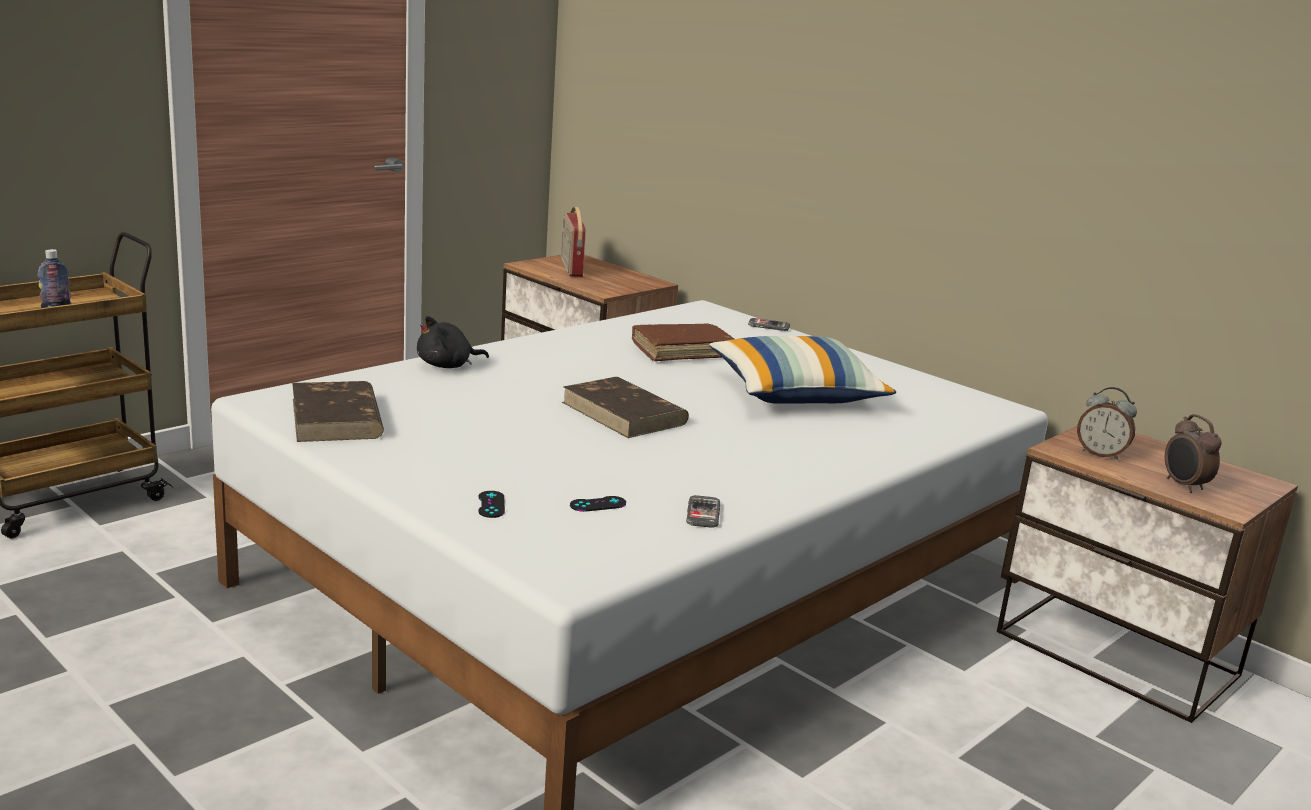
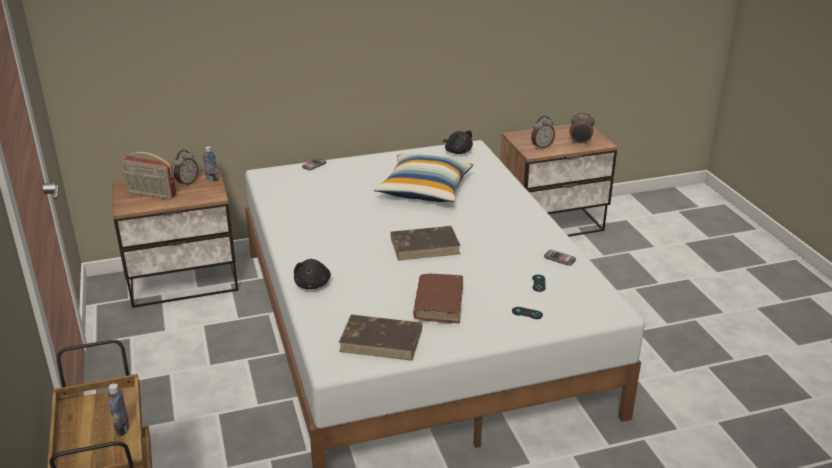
camera: 60 degrees left, 10 degrees up
(620, 277) = (187, 182): none -> alarm clock
(645, 285) = (212, 179): none -> bottle
(682, 351) = (339, 203): brown book -> brown book (438, 304)
(967, 400) = (457, 151): none -> black plush toy

